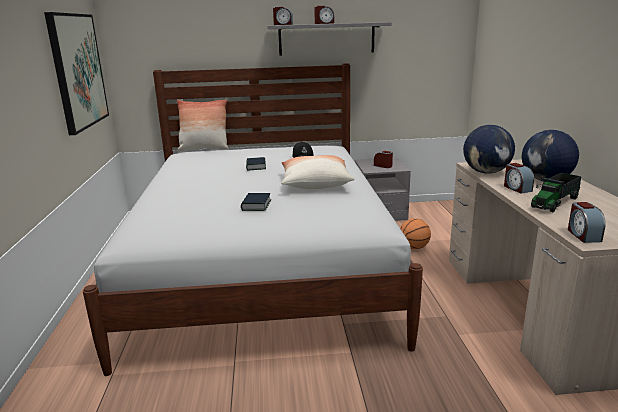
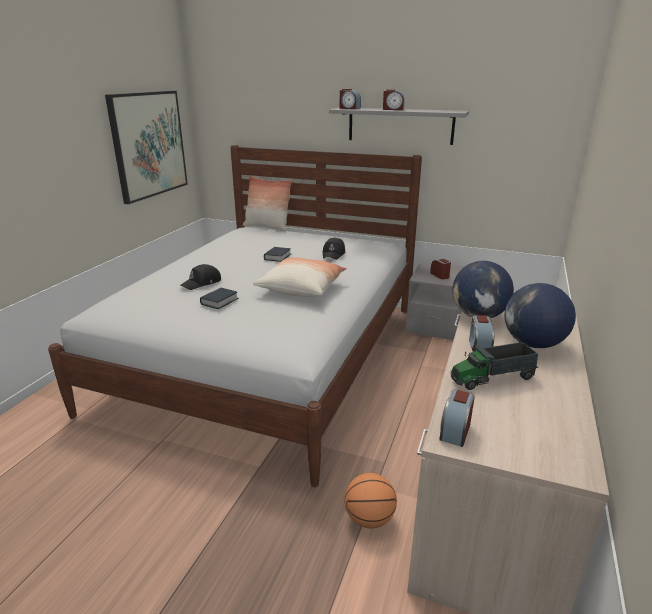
camera: 25 degrees right, 5 degrees up
(215, 196) = (202, 283): none -> black cap
(414, 248) = (430, 375): basketball -> basketball (369, 518)

